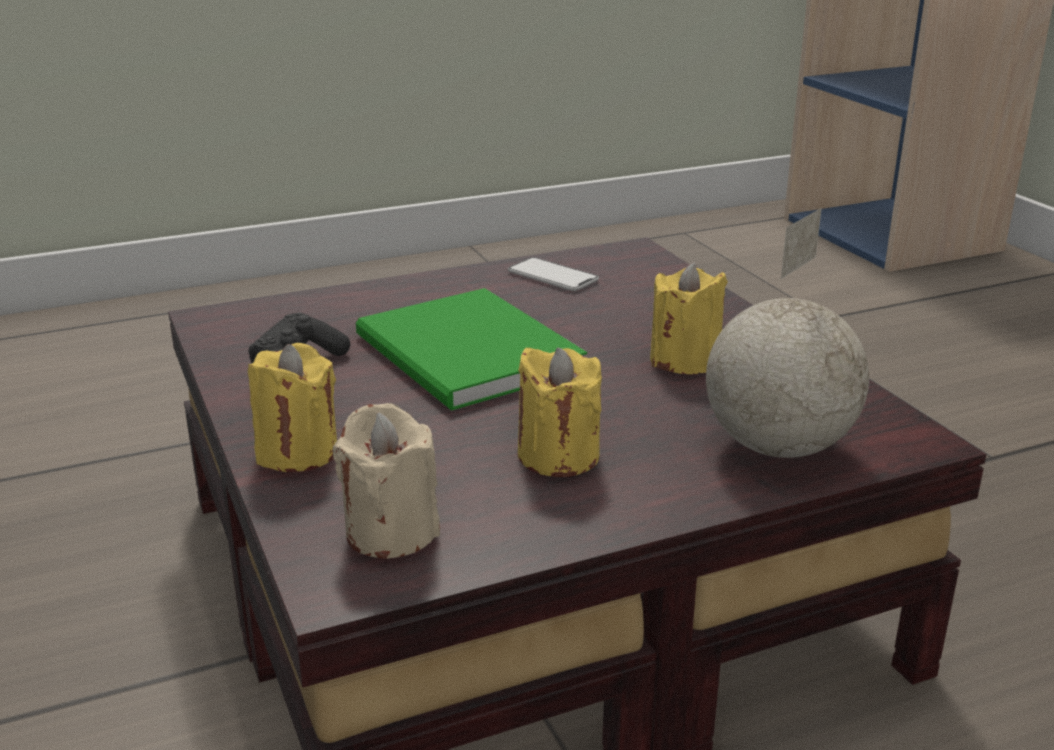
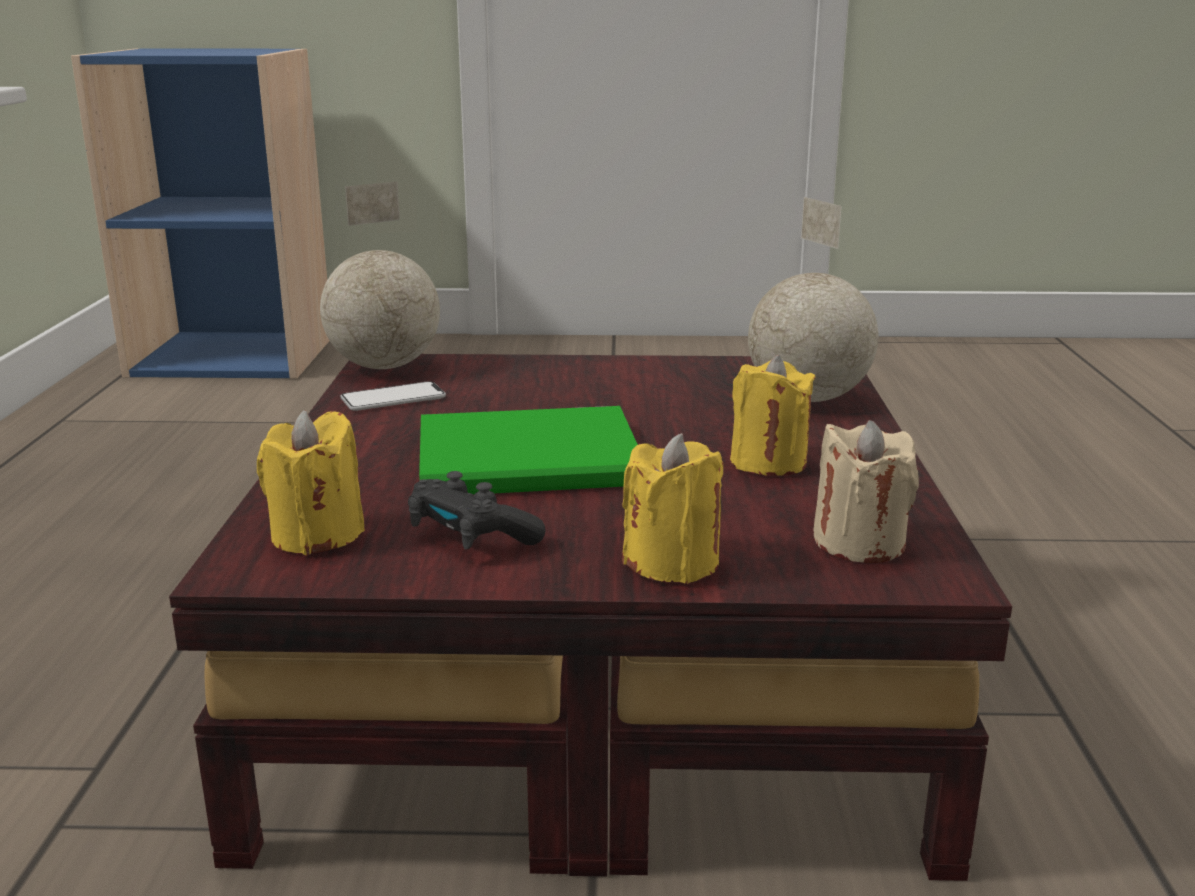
camera: 65 degrees left, 5 degrees down
(625, 254) = (386, 366): none -> globe
(685, 360) = (637, 393): yellow candle -> yellow candle (316, 535)

